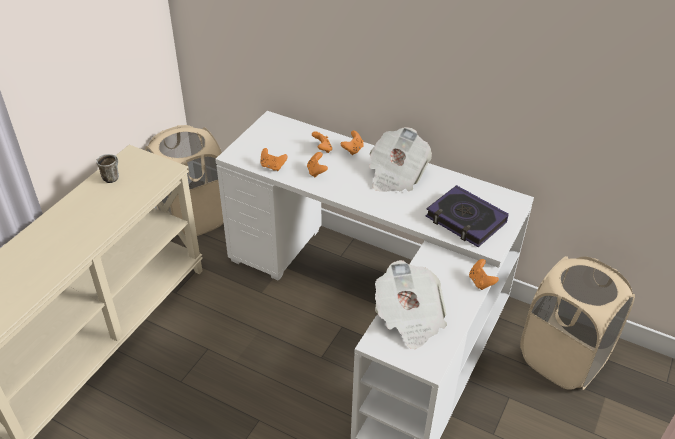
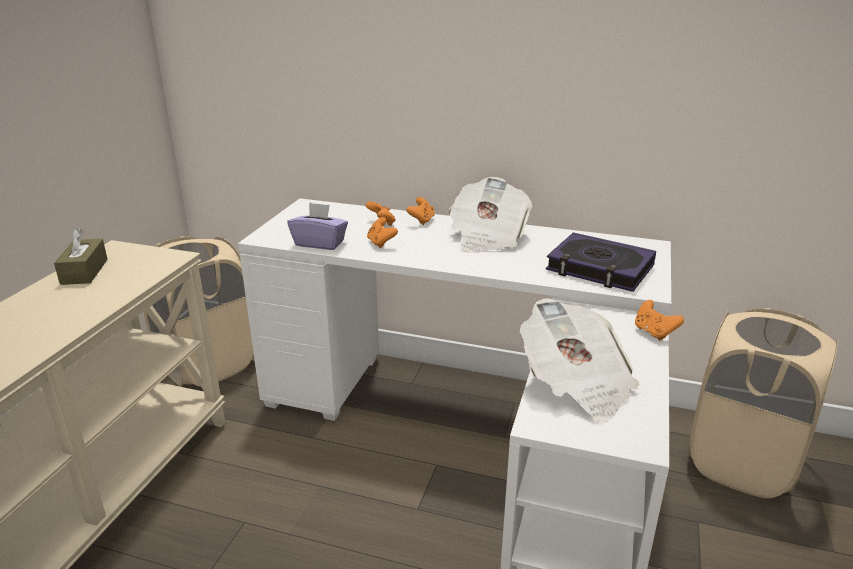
camera: 10 degrees left, 15 degrees down
(111, 176) = (84, 271): mug -> brown tissue box
(272, 166) = (320, 243): orange game controller -> purple tissue box

